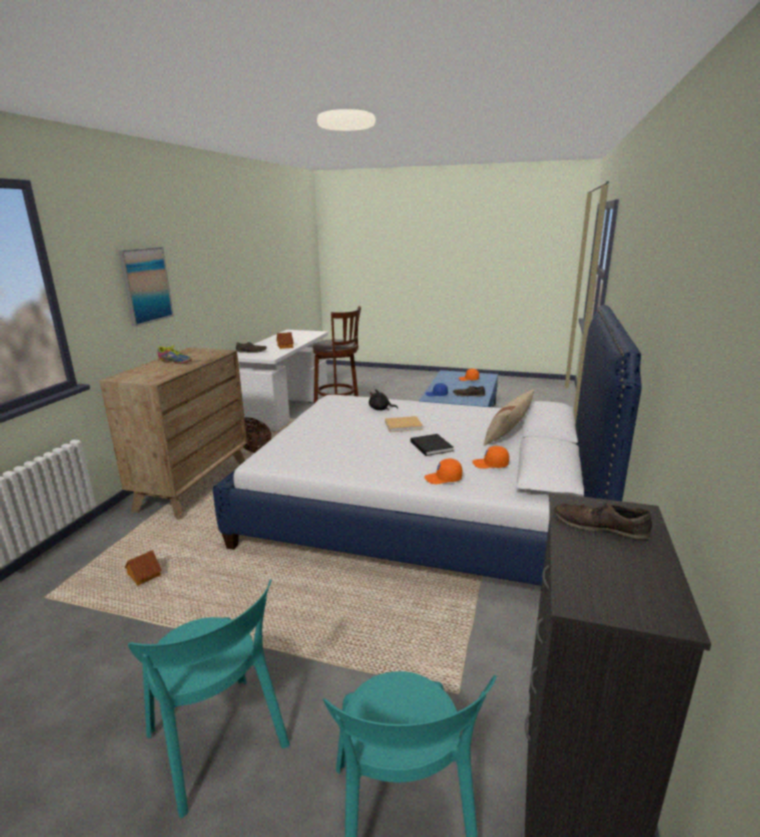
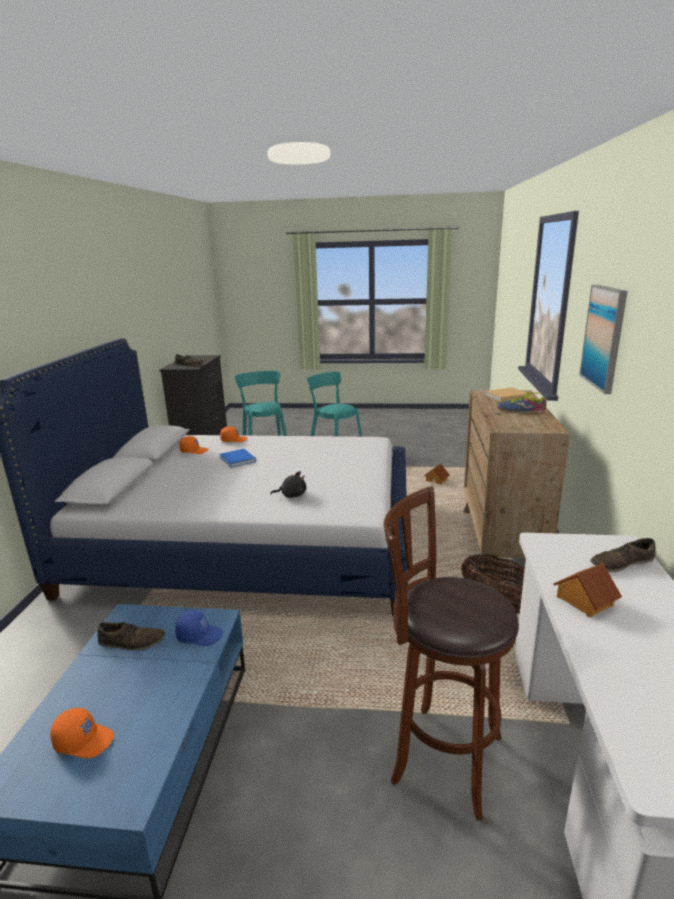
camera: 170 degrees right, 0 degrees up
(404, 425) = (261, 475): beige book -> beige book (505, 396)
(431, 446) = (238, 460): black book -> blue book
(508, 432) = (156, 479): beige pillow -> none

